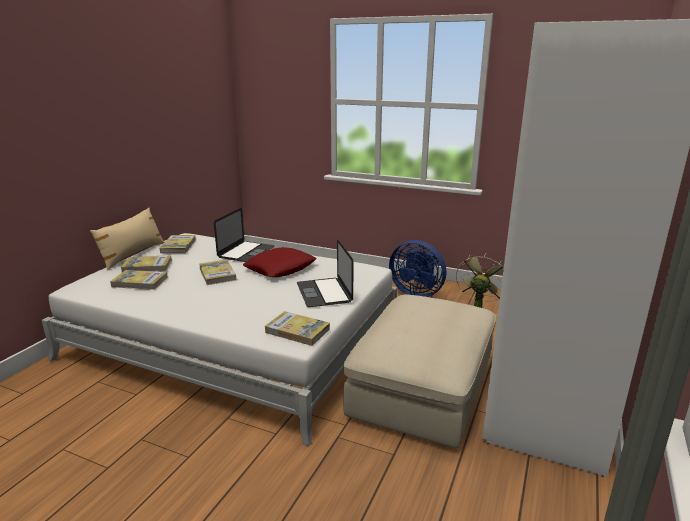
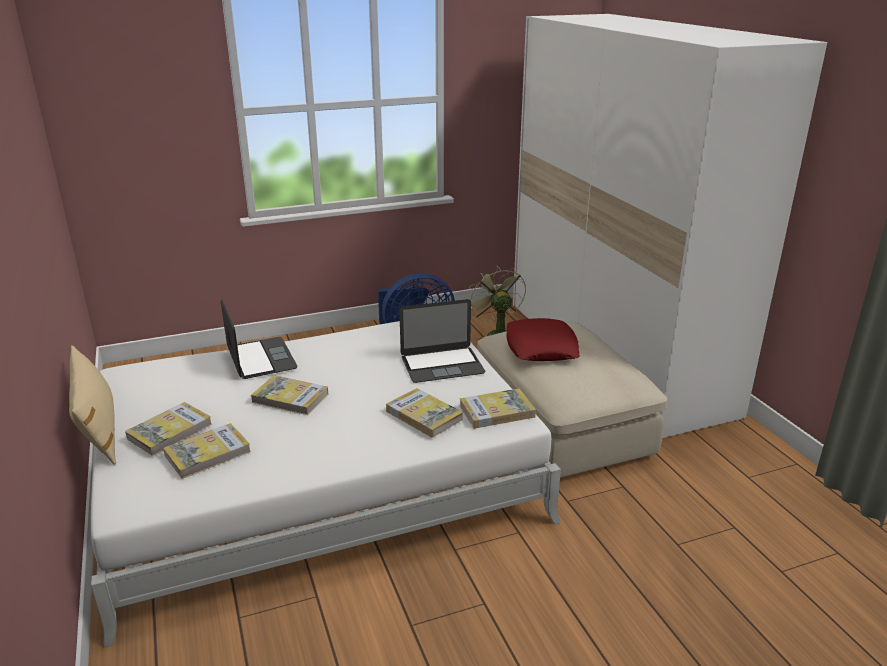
camera: 45 degrees left, 5 degrees up
(178, 246) = (152, 388): book -> book (424, 415)
(280, 268) = (342, 360): red pillow -> red pillow (541, 348)
(324, 292) = (442, 364): laptop -> laptop turned 45 degrees counterclockwise

